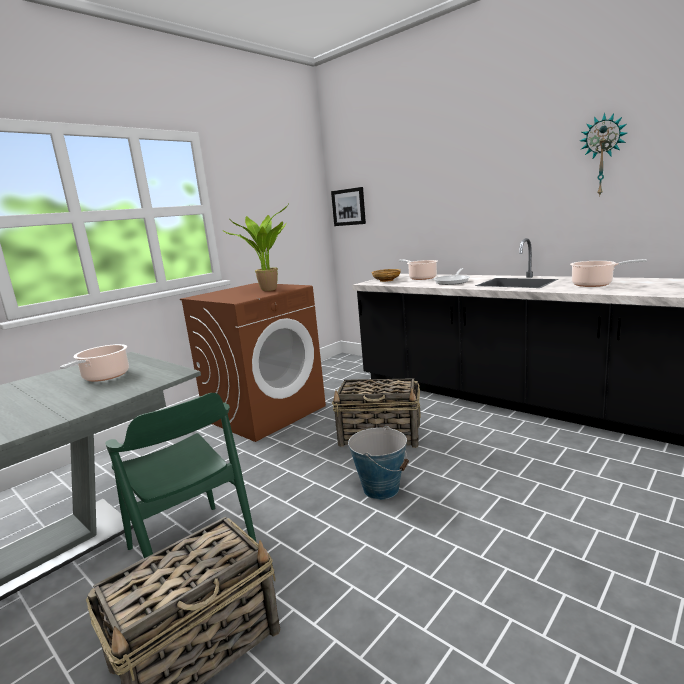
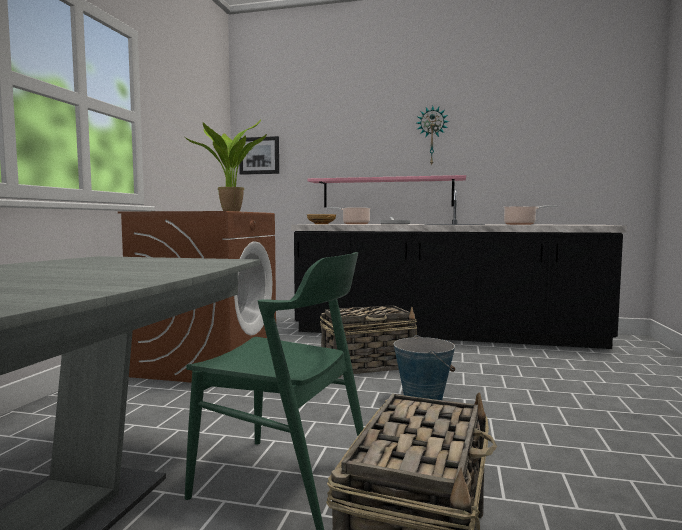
camera: 30 degrees left, 10 degrees down
(104, 377) = (125, 263): cooking pot -> none
(462, 240) = (387, 193): none -> pink shelf
(602, 155) = (509, 129): wall clock -> wall clock (432, 136)

